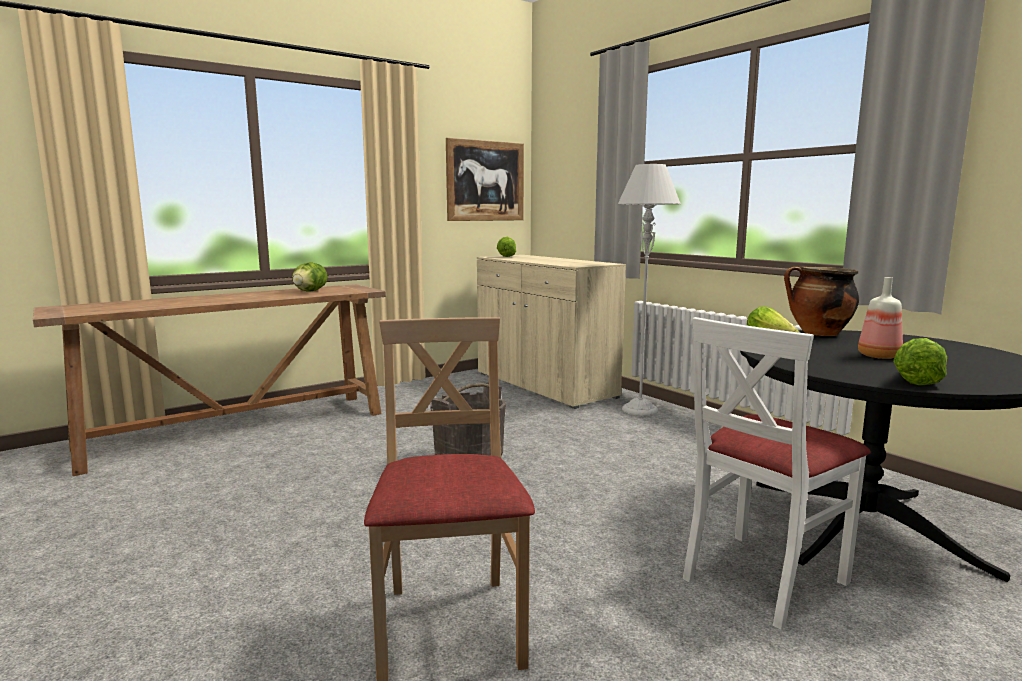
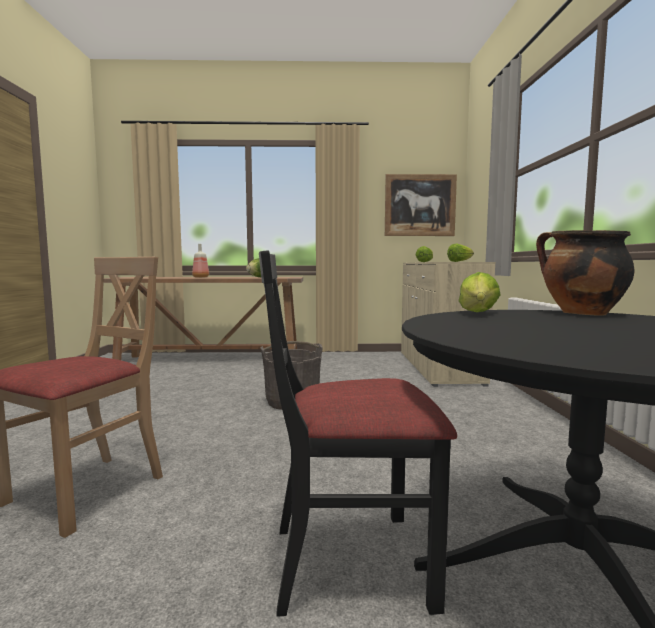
camera: 35 degrees right, 5 degrees down
(640, 410) = (491, 397): grey floor lamp -> none
(762, 577) = (350, 561): white chair -> black chair
(880, 356) = (576, 329): bottle -> bottle (200, 277)
(916, 380) = (523, 345): lettuce -> lettuce (460, 262)

